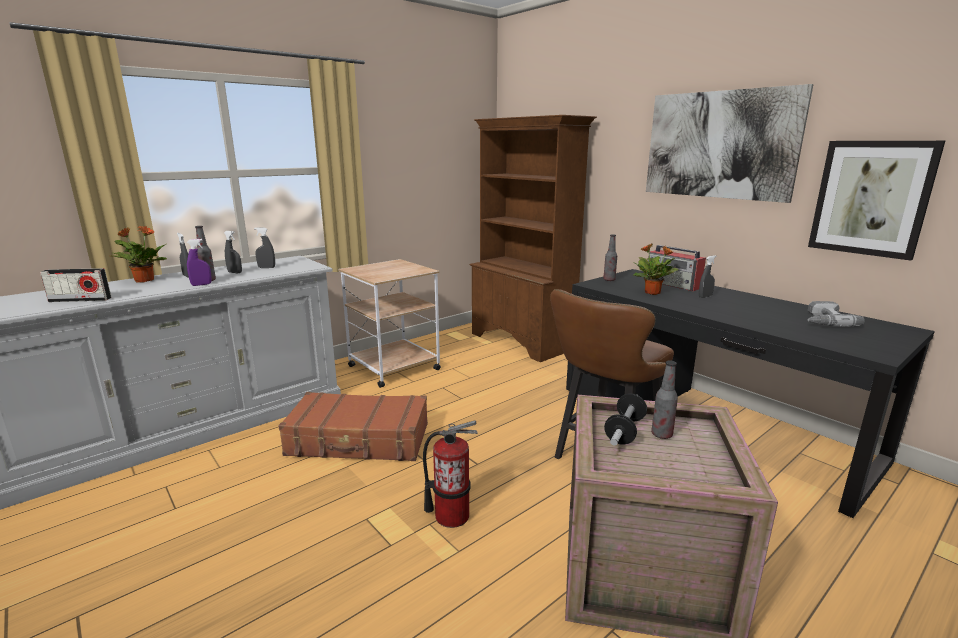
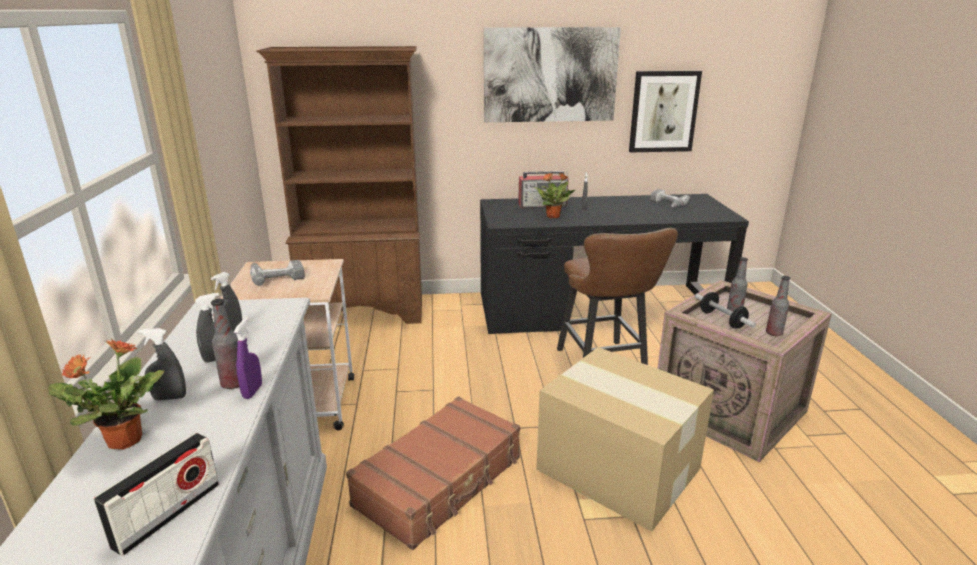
camera: 55 degrees left, 5 degrees up
(390, 267) = (276, 276): none -> power drill
(451, 515) = (617, 467): fire extinguisher -> cardboard box
(609, 280) = (498, 215): bottle -> bottle (774, 333)

